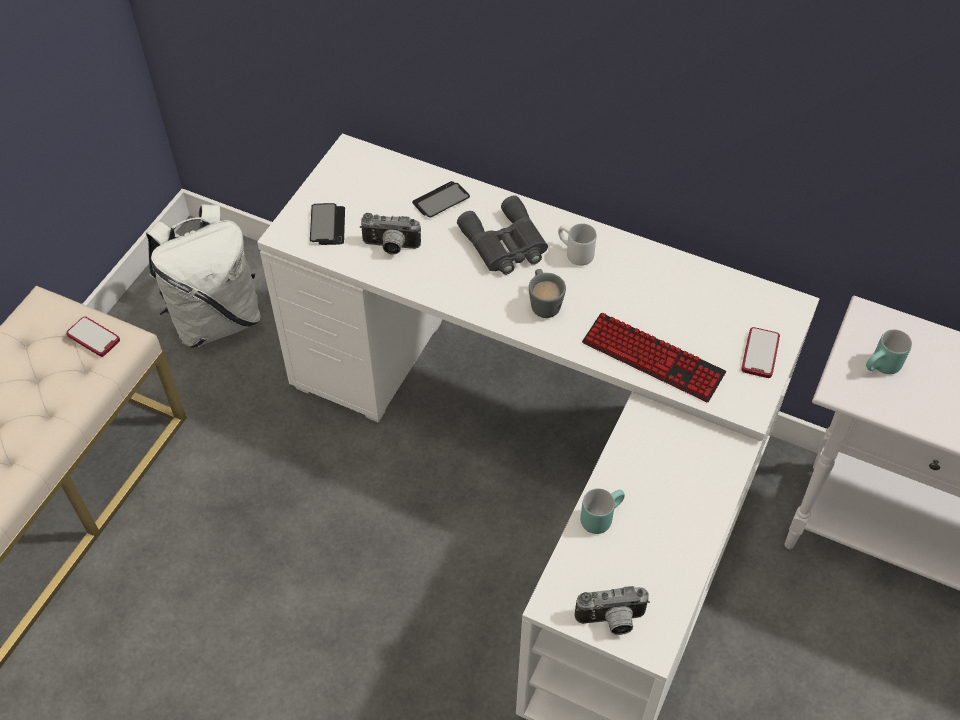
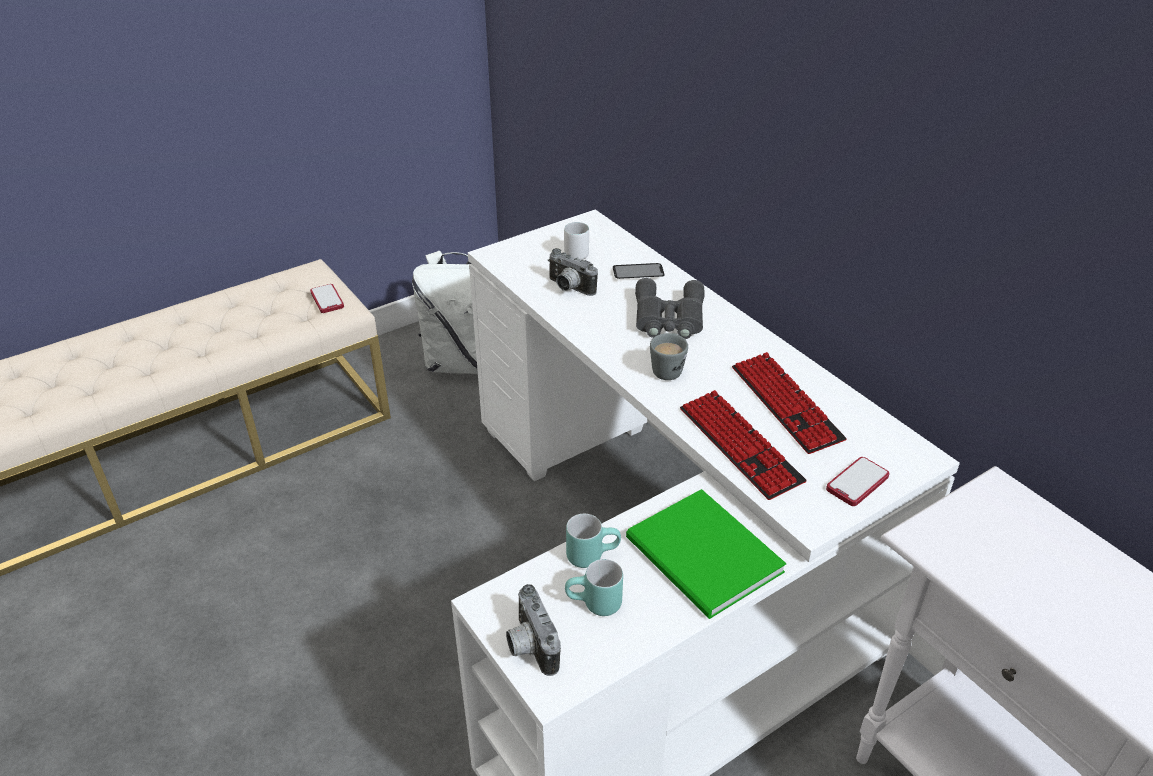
camera: 30 degrees right, 15 degrees down
(327, 225) = (531, 259): phone -> none
(573, 254) = (726, 344): white mug -> white mug (573, 253)
(611, 621) = (529, 646): camera -> camera turned 45 degrees clockwise
(661, 298) = (786, 404): none -> keyboard
(685, 477) = (704, 559): none -> green book
(882, 368) = (984, 538): turquoise mug -> turquoise mug (594, 606)

